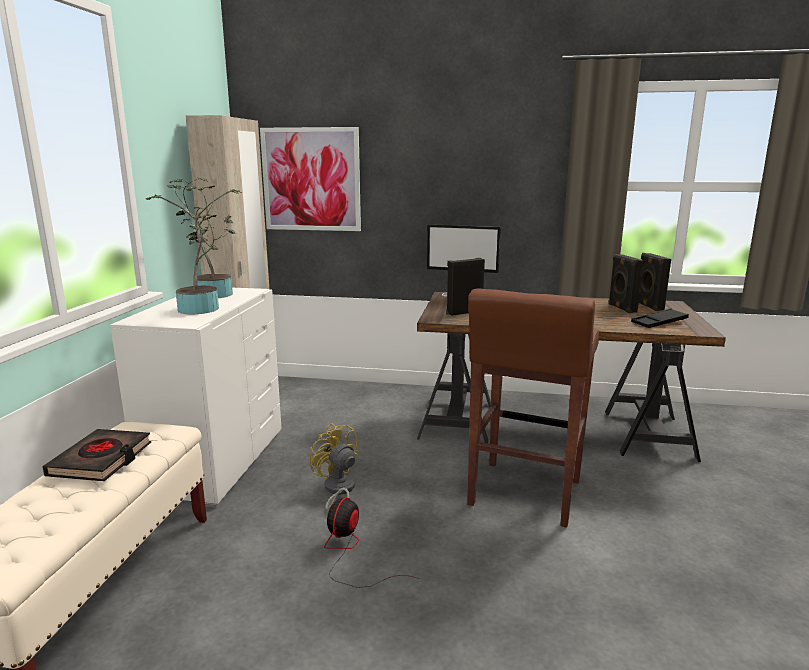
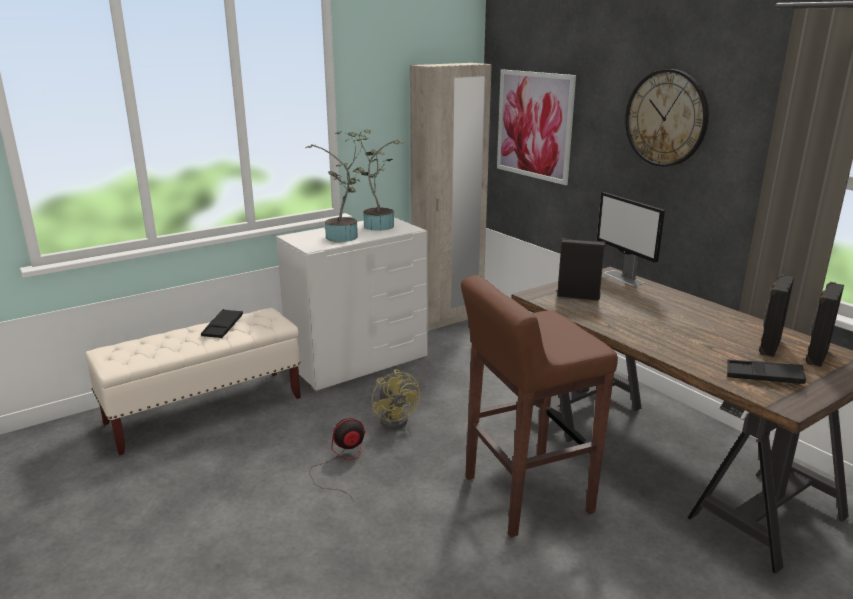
camera: 45 degrees right, 5 degrees up
(101, 460) = (223, 327): black book -> black tray
(338, 491) = (396, 419): yellow fan -> yellow fan turned 150 degrees clockwise
(462, 156) = (666, 118): none -> wall clock

